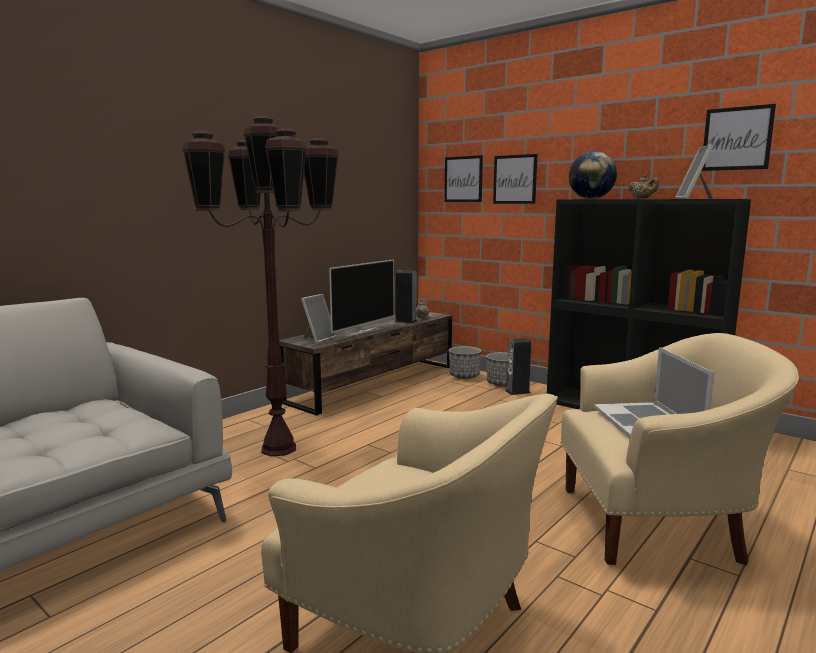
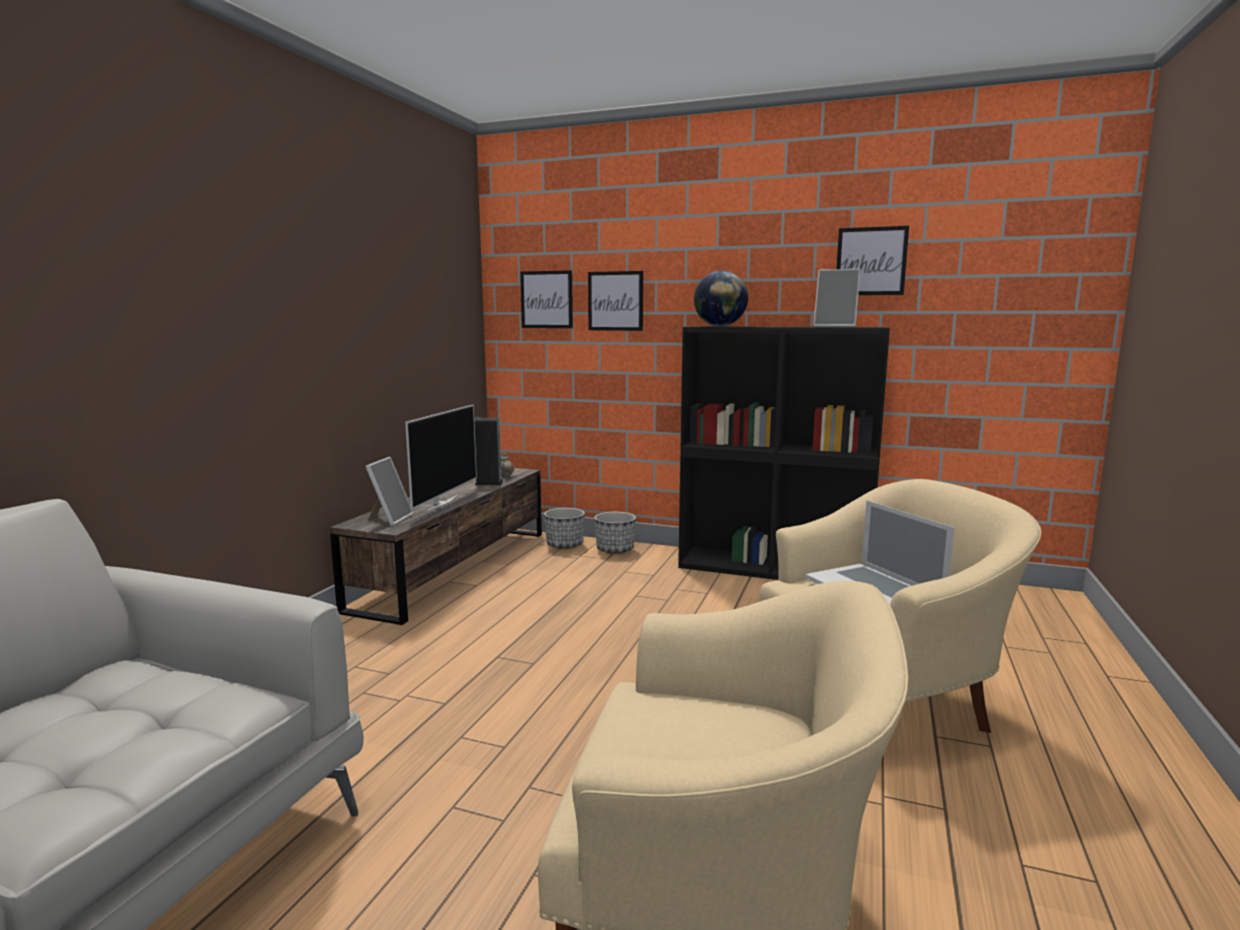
camera: 20 degrees left, 0 degrees up
(279, 448) = (375, 683): brown floor lamp -> none
(517, 392) = (639, 558): speaker -> none
(642, 198) = (776, 326): beige teapot -> none
(694, 198) = (835, 326): picture frame -> picture frame turned 60 degrees counterclockwise

